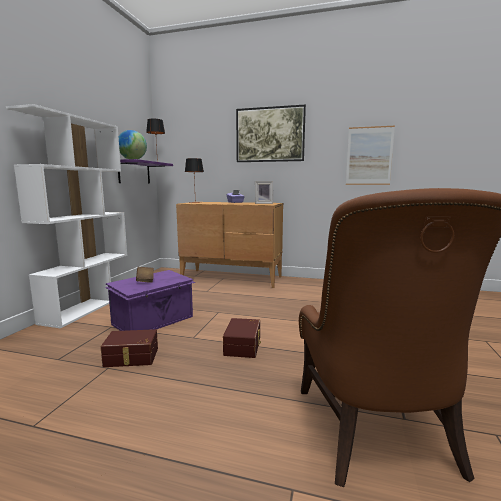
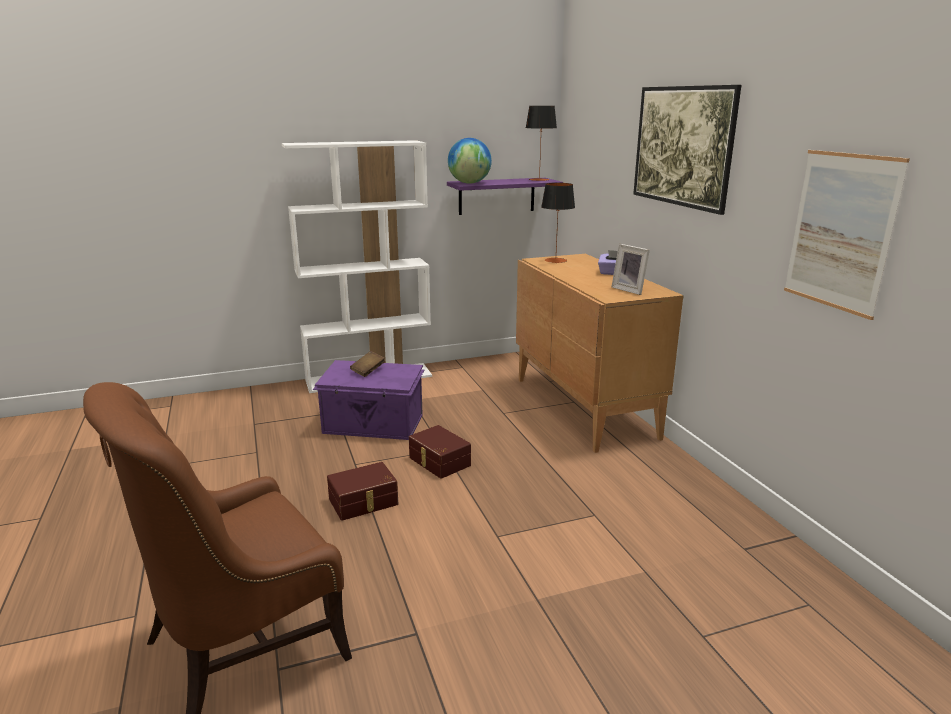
camera: 55 degrees right, 10 degrees up
(131, 358) = (283, 453): brown storage box -> brown storage box (438, 462)

